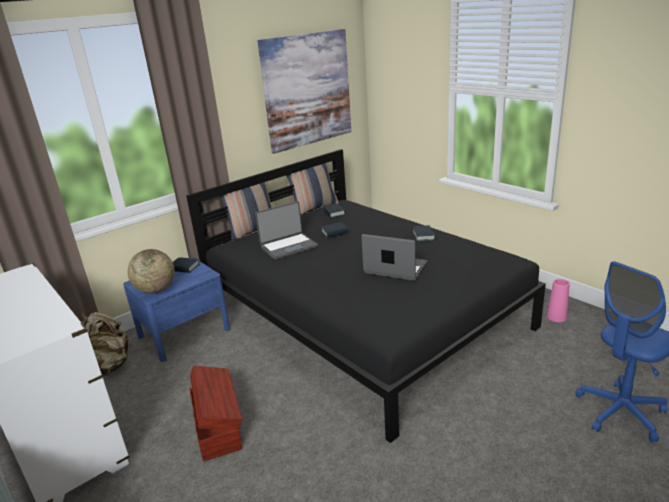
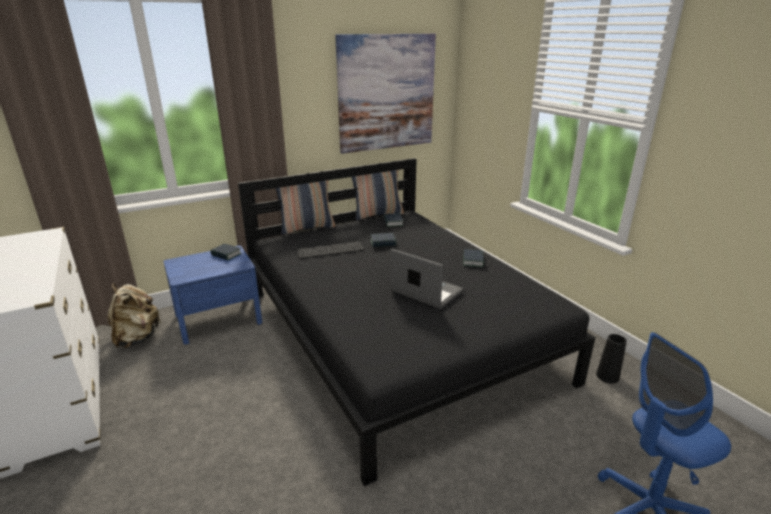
camera: 10 degrees right, 0 degrees up
(156, 290) = (187, 272): globe -> none
(218, 425) = (202, 423): brown storage box -> none
(288, 246) = (331, 250): laptop -> keyboard
(556, 317) = (607, 376): pink vase -> black vase

